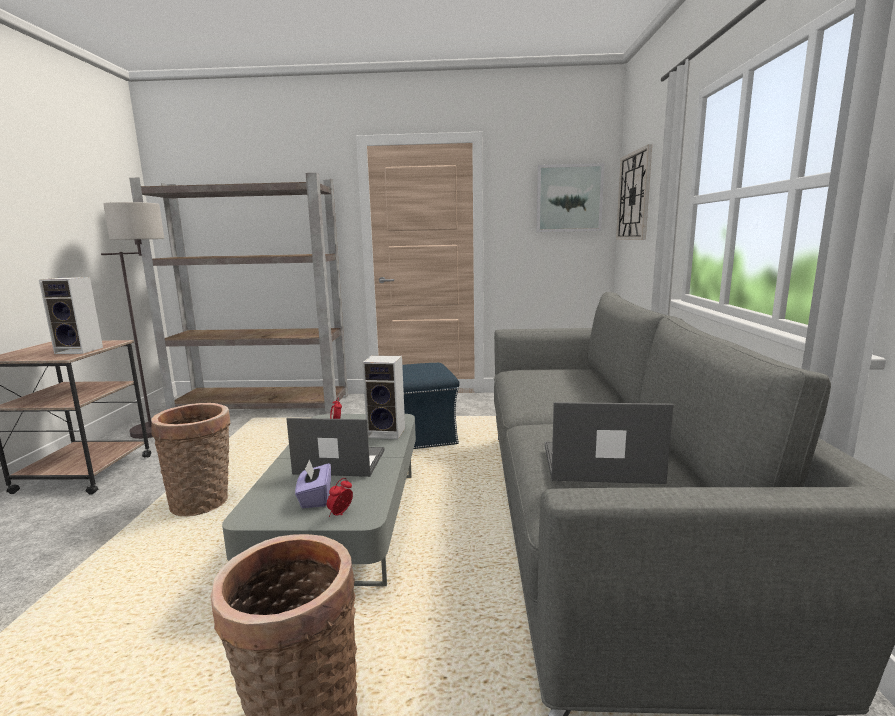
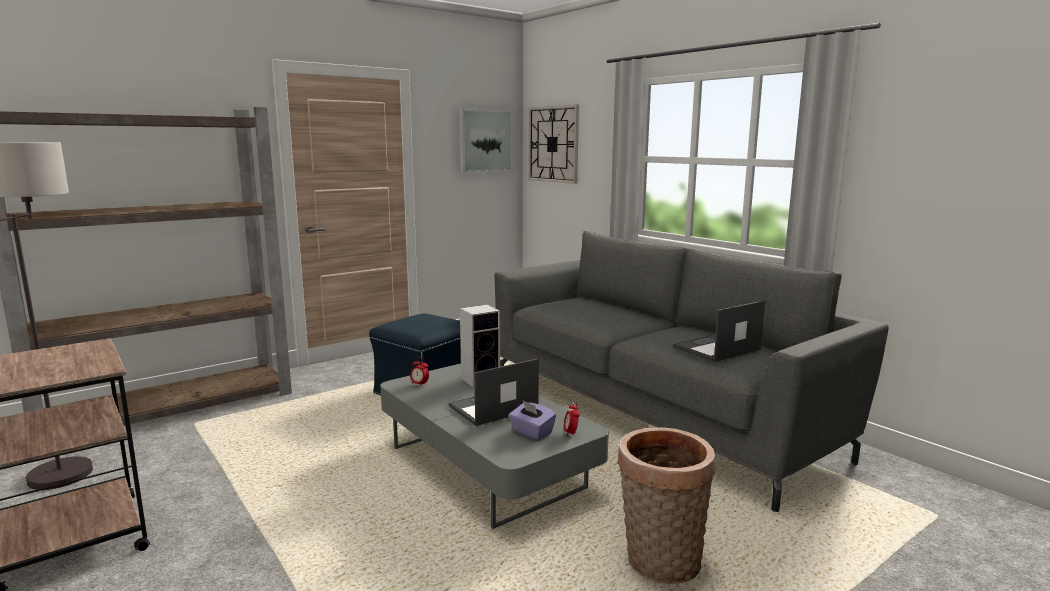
camera: 40 degrees left, 0 degrees up
(81, 350) = (89, 360): speaker -> none
(203, 502) = (317, 504): basket -> none

